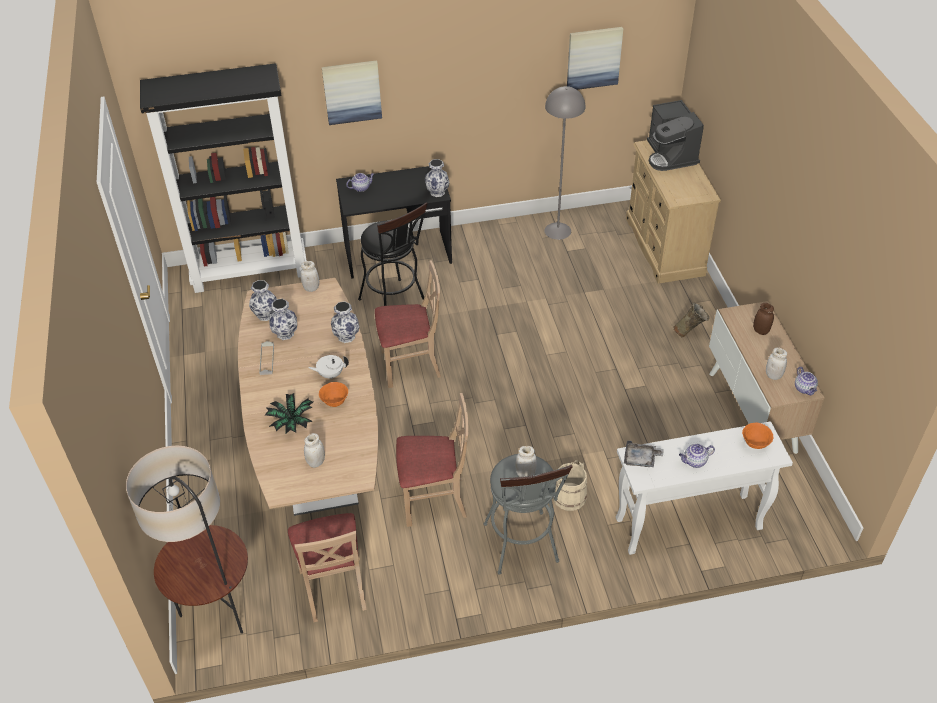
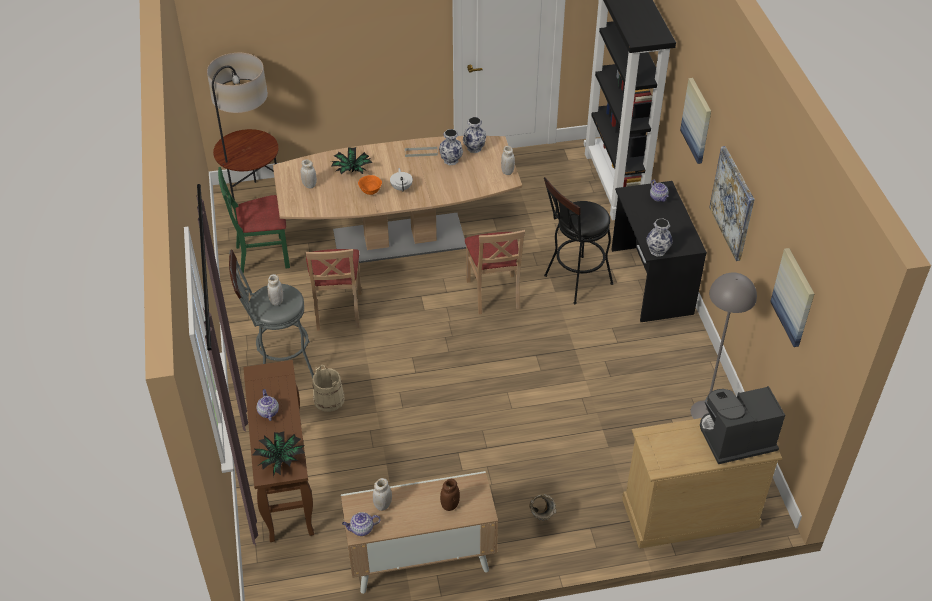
camera: 90 degrees right, 0 degrees up
(334, 588) = (262, 255): beige chair -> green chair
(346, 336) = (446, 195): vase -> none
(459, 90) = (733, 203): none -> picture
(641, 459) = (277, 374): grey tray -> none
(687, 524) = (285, 483): white console table -> brown console table
(755, 444) = (281, 460): orange bowl -> potted plant

